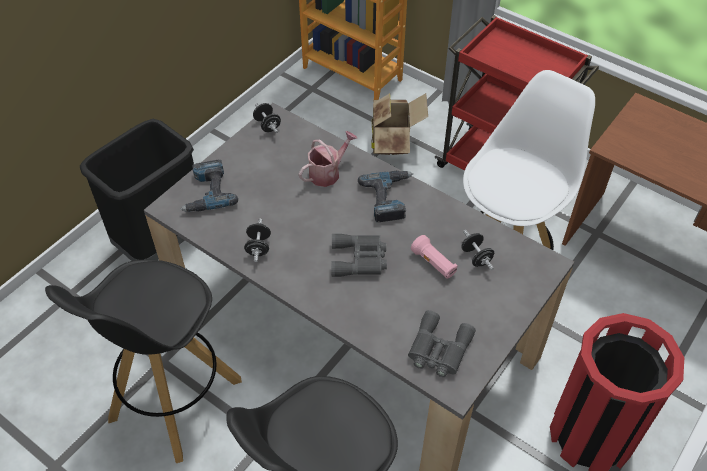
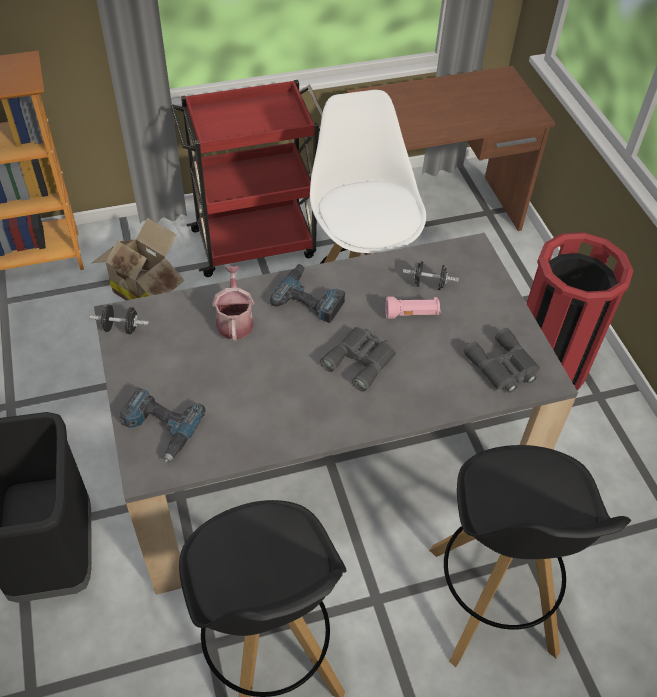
camera: 55 degrees left, 0 degrees up
(258, 247) = (275, 426): black dumbbell -> none

